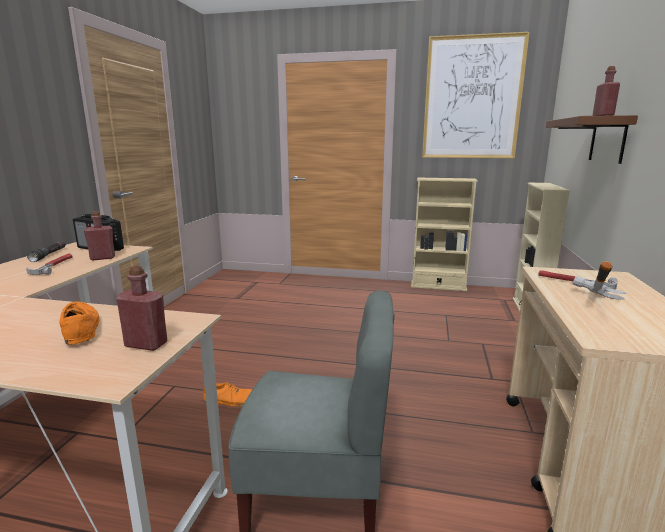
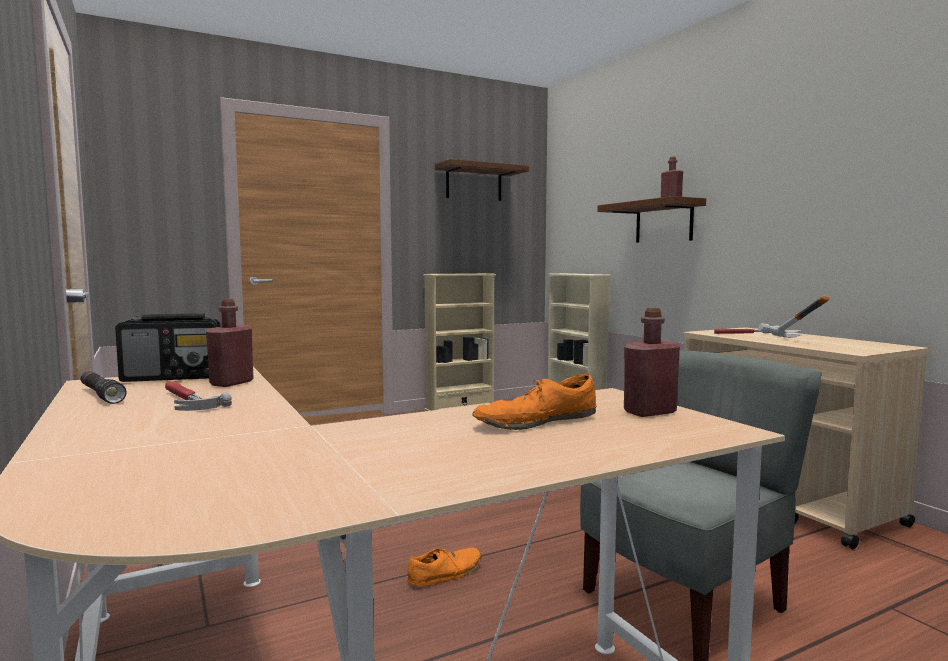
camera: 40 degrees left, 10 degrees down
(79, 328) = (535, 421): orange shoe -> orange shoe turned 45 degrees counterclockwise
(472, 98) = (474, 183): picture -> brown shelf

